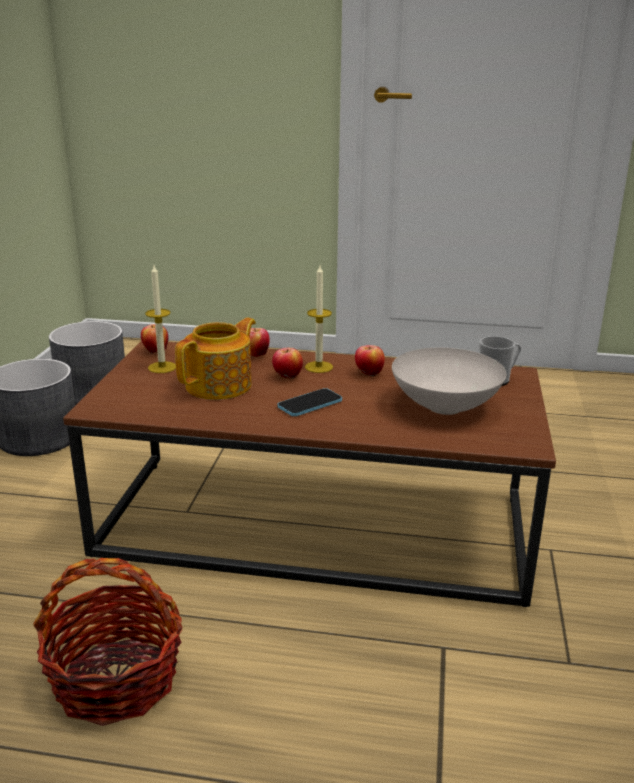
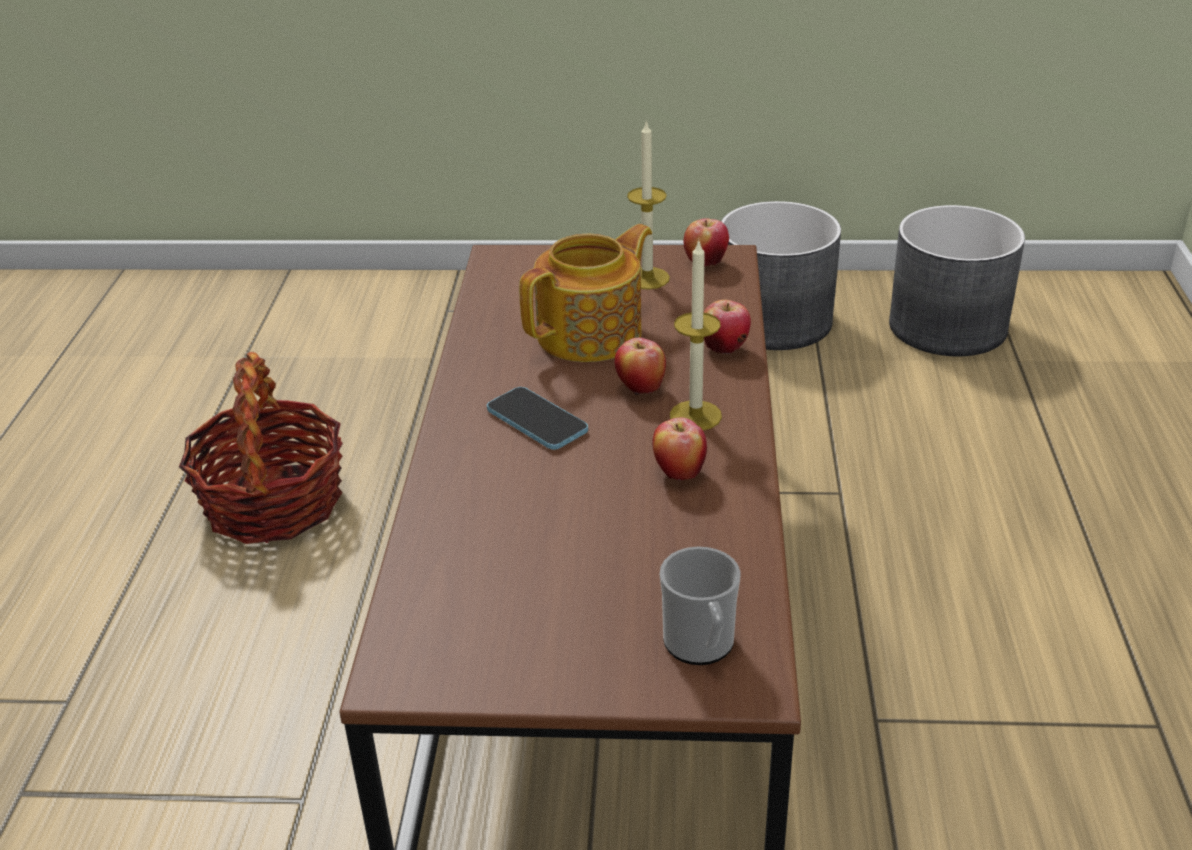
camera: 85 degrees right, 10 degrees up
(220, 385) = (592, 334): teapot -> teapot turned 75 degrees counterclockwise
(443, 407) = (548, 567): white bowl -> none

